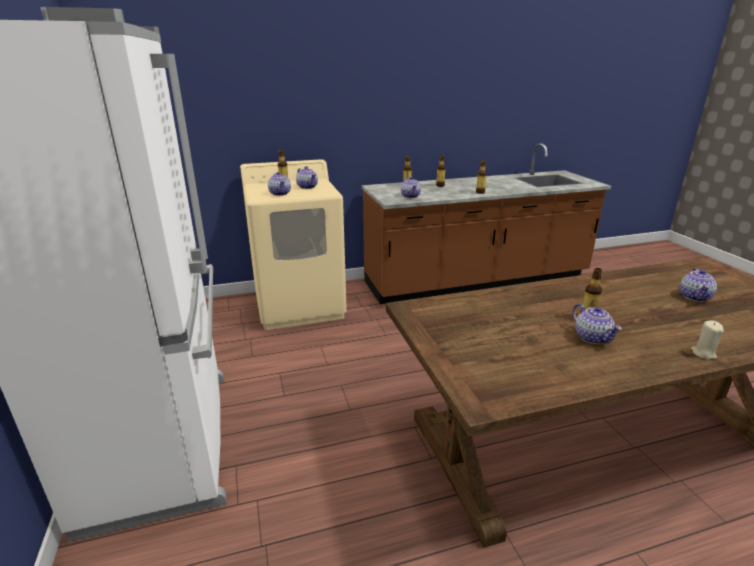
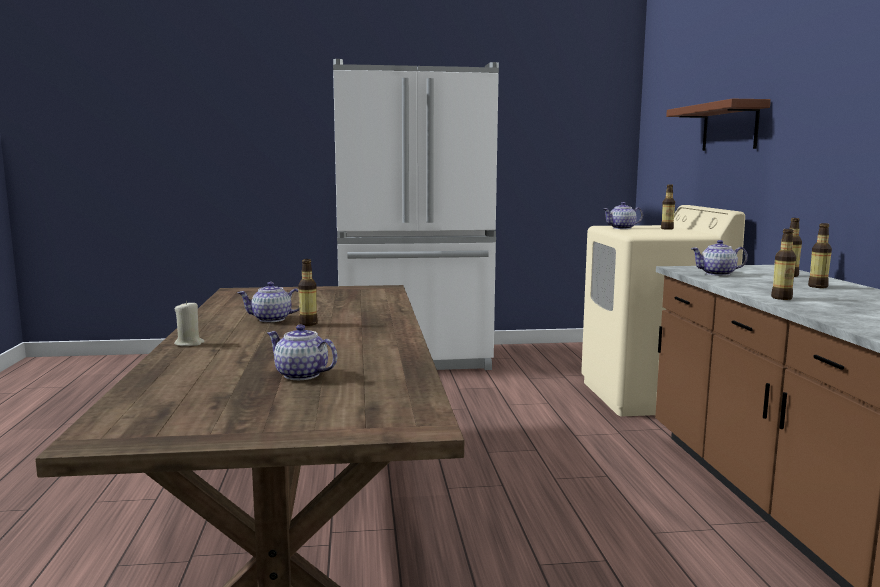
camera: 100 degrees right, 15 degrees down
(279, 99) = (730, 127): none -> brown shelf
(307, 187) = (658, 231): teapot -> none

